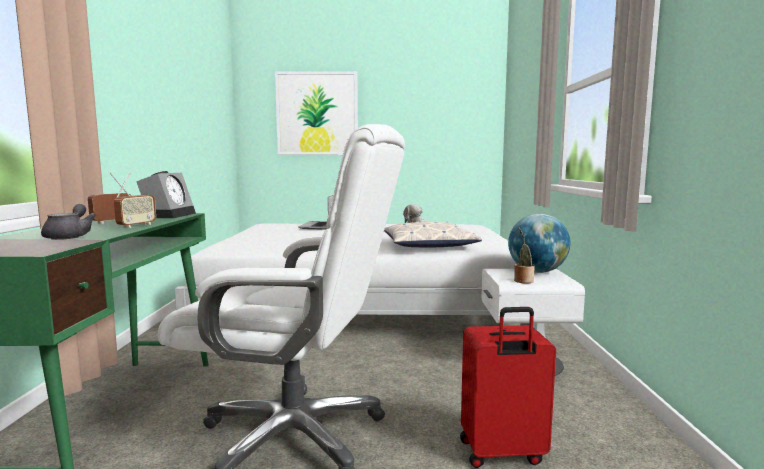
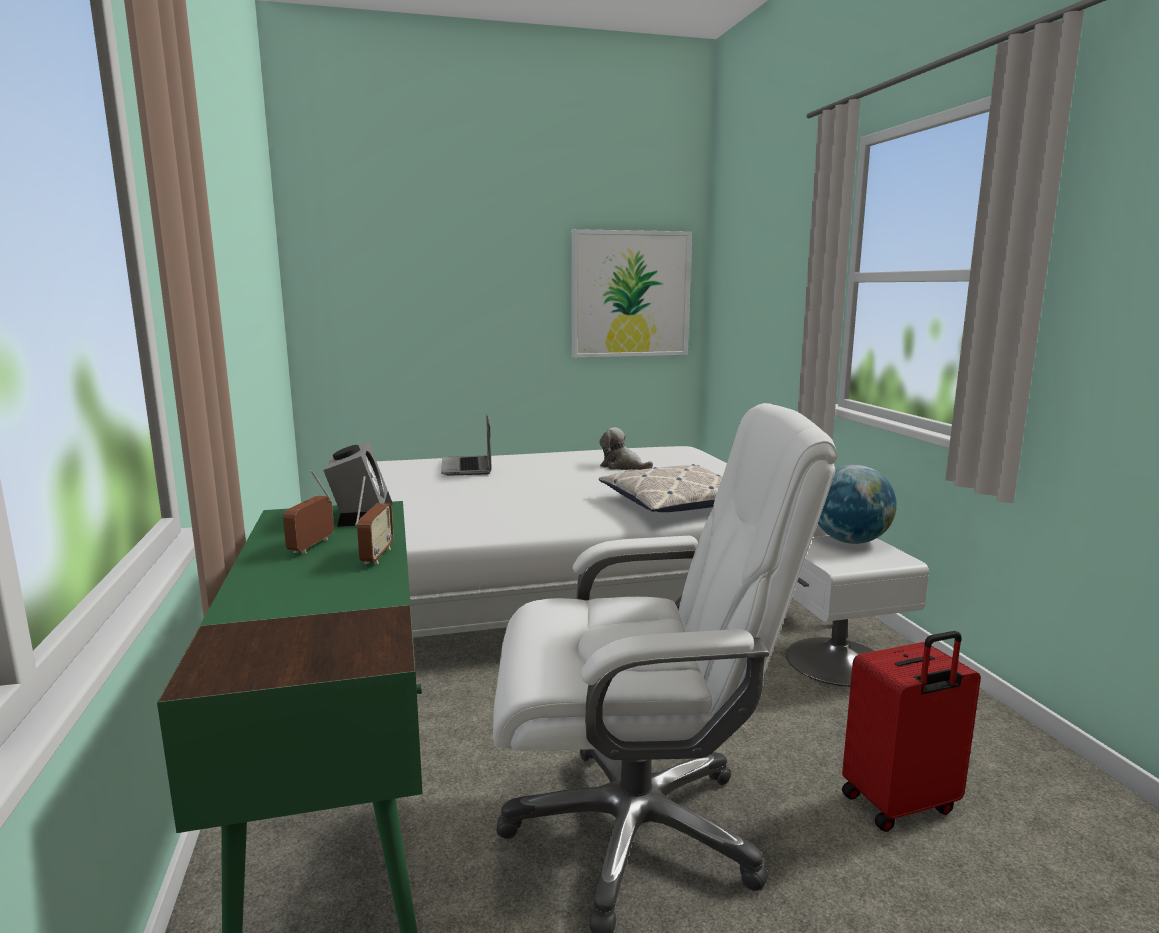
camera: 15 degrees left, 5 degrees up
(70, 236) = (337, 603): grey teapot -> none
(317, 114) = (425, 275): picture -> picture (630, 294)
(523, 280) = (849, 561): potted plant -> none

